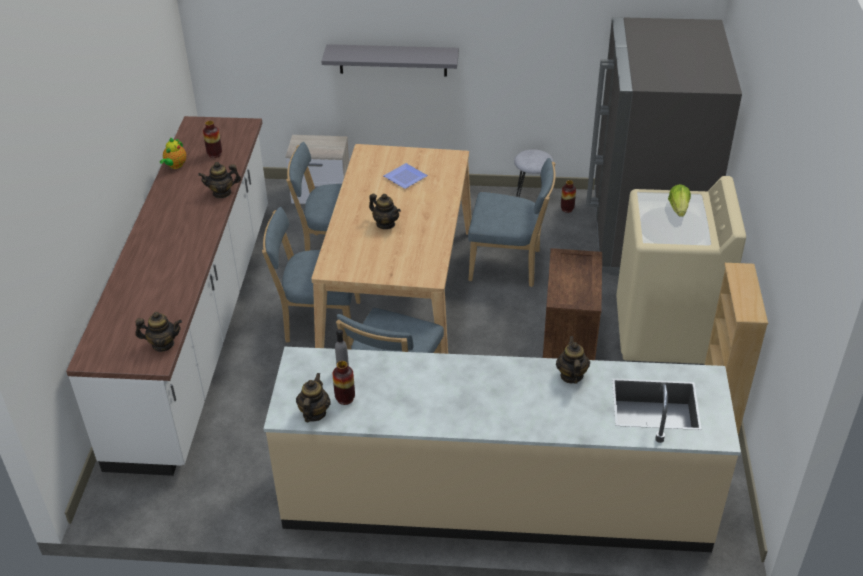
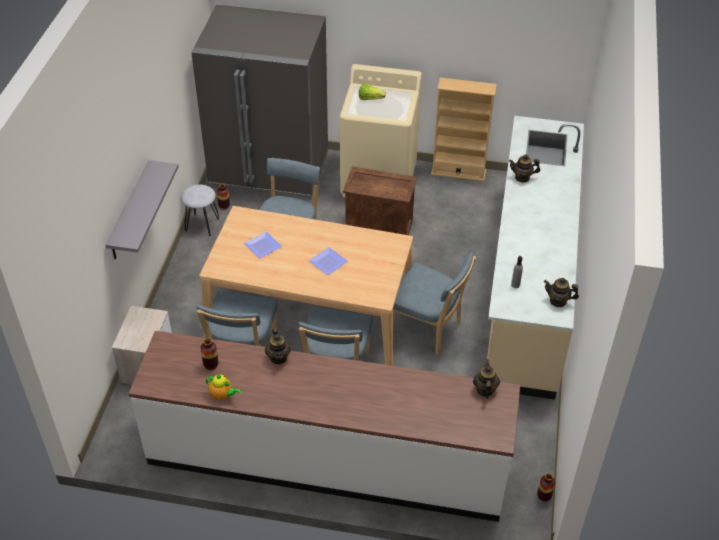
camera: 85 degrees left, 5 degrees up
(345, 398) = (543, 284): vase -> vase (544, 496)
(385, 224) = (326, 262): teapot -> plate

